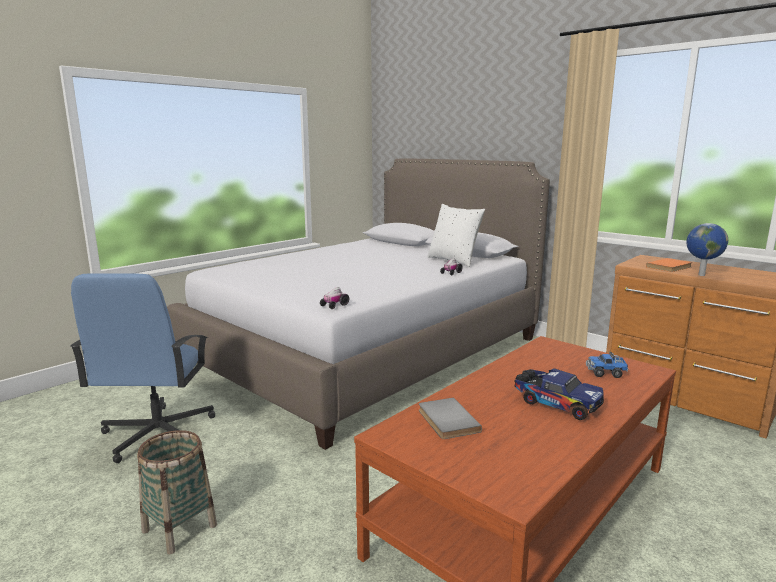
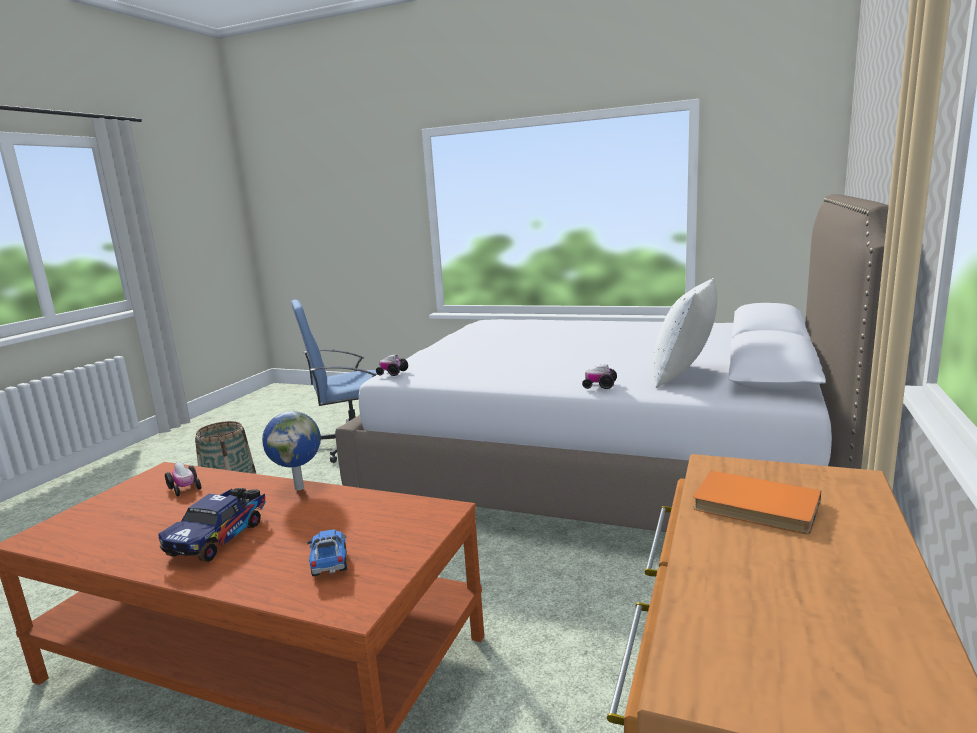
camera: 70 degrees right, 0 degrees up
(446, 421) = (185, 488): grey book -> toy car
(700, 275) = (702, 544): globe -> globe (300, 487)

